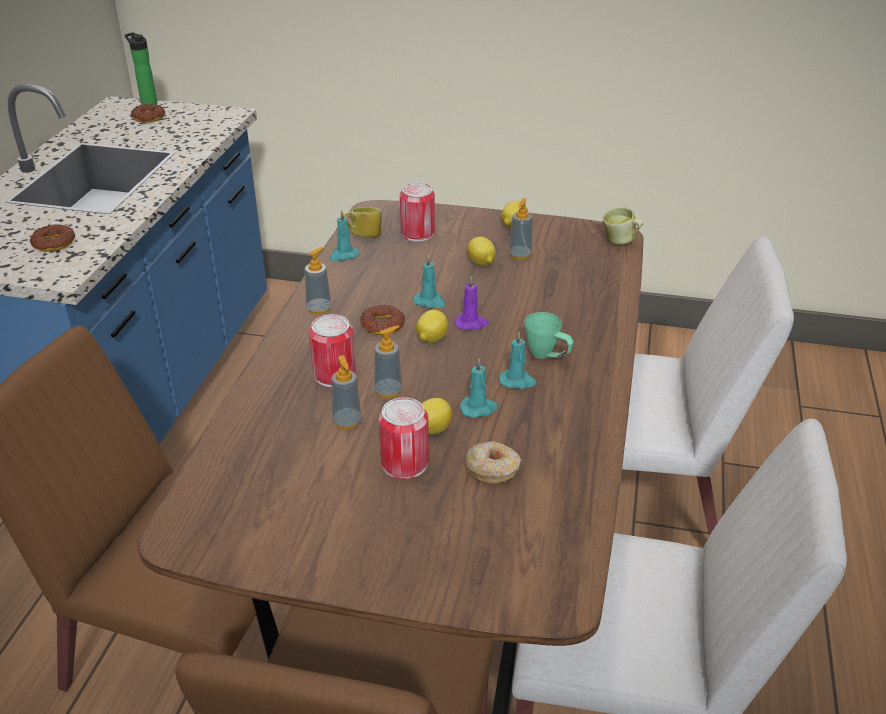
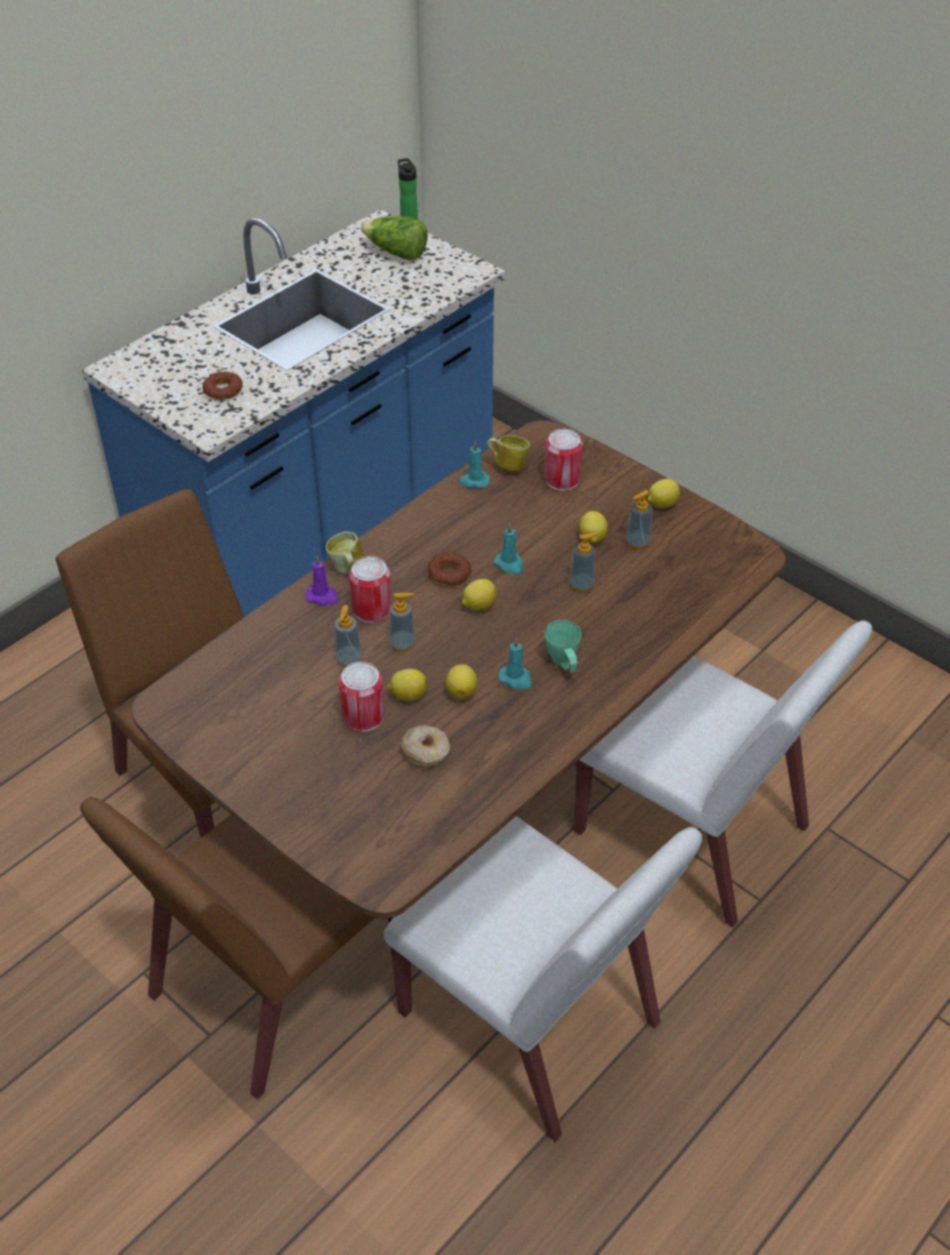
camera: 30 degrees right, 10 degrees up
(148, 118) = (396, 253): donut -> lettuce
(319, 308) = (409, 534): soap dispenser -> soap dispenser (581, 584)
(471, 323) = (527, 603): purple candle -> purple candle (323, 596)
(479, 408) = (462, 691): turquoise candle -> lemon
(621, 242) = (752, 564): mug -> mug (347, 569)

